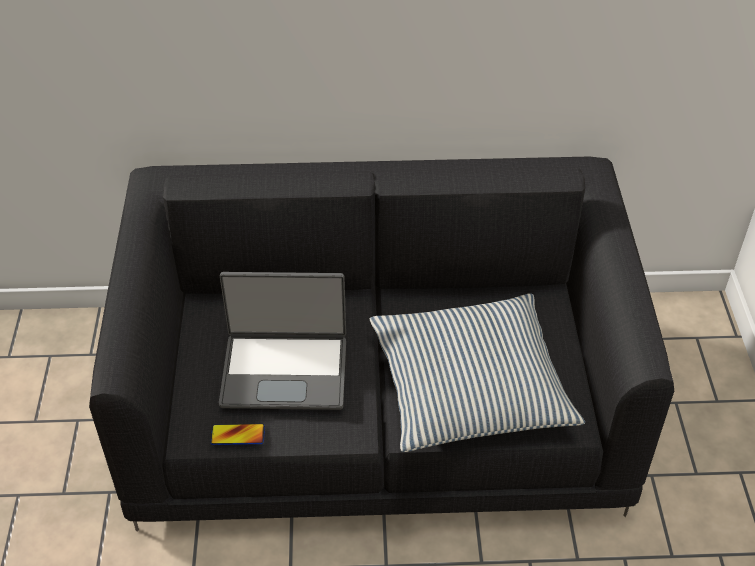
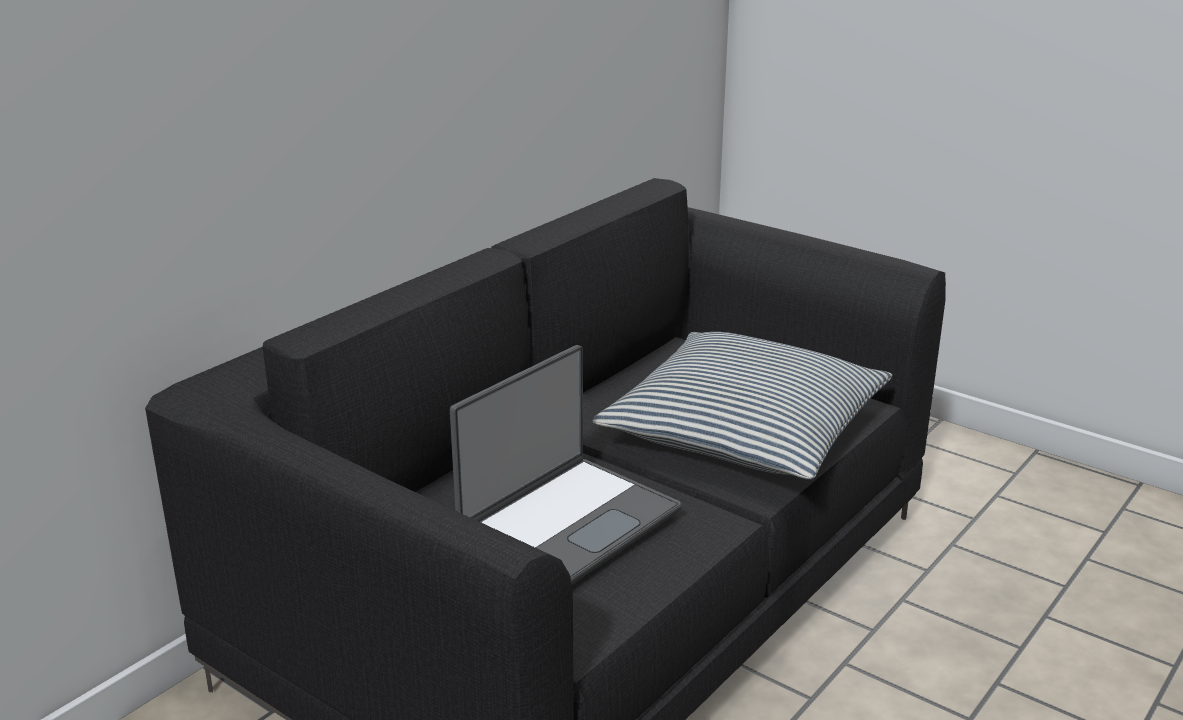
camera: 50 degrees left, 20 degrees down
(238, 435) = (618, 601): phone -> none

